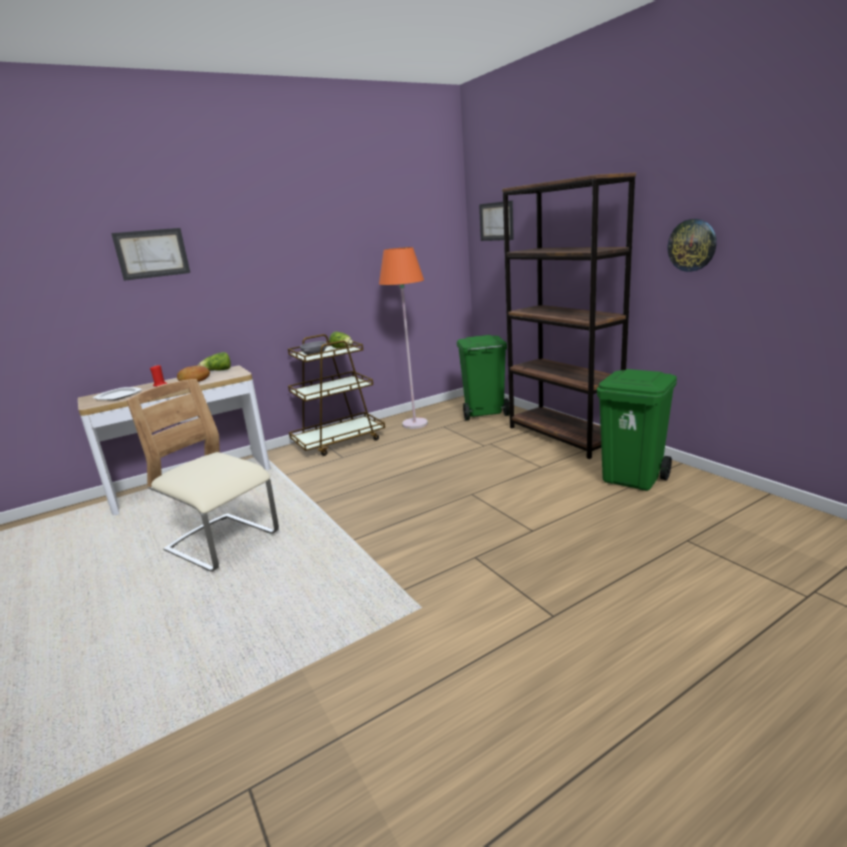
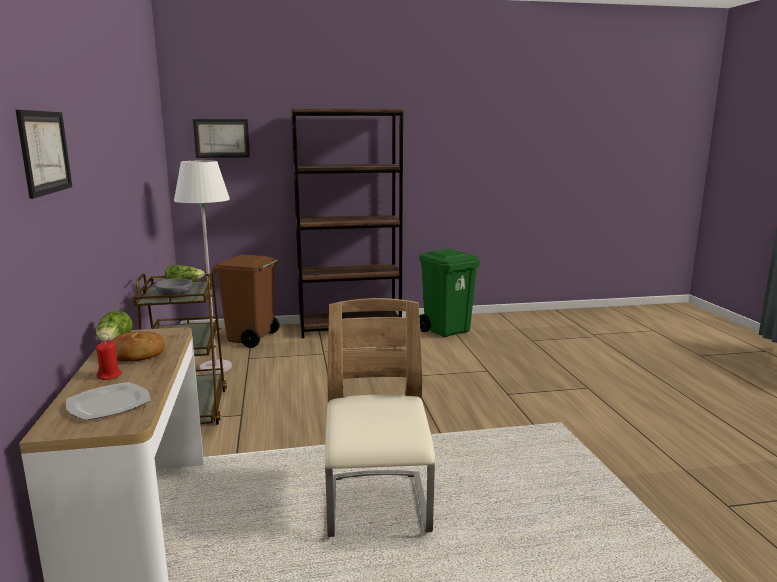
camera: 70 degrees left, 5 degrees down
(223, 543) = (377, 507): beige chair -> beige chair turned 120 degrees clockwise
(415, 424) = (215, 367): orange floor lamp -> white floor lamp
(484, 414) = (251, 339): green trash can -> brown trash can
(692, 245) = (438, 162): wall clock -> none

